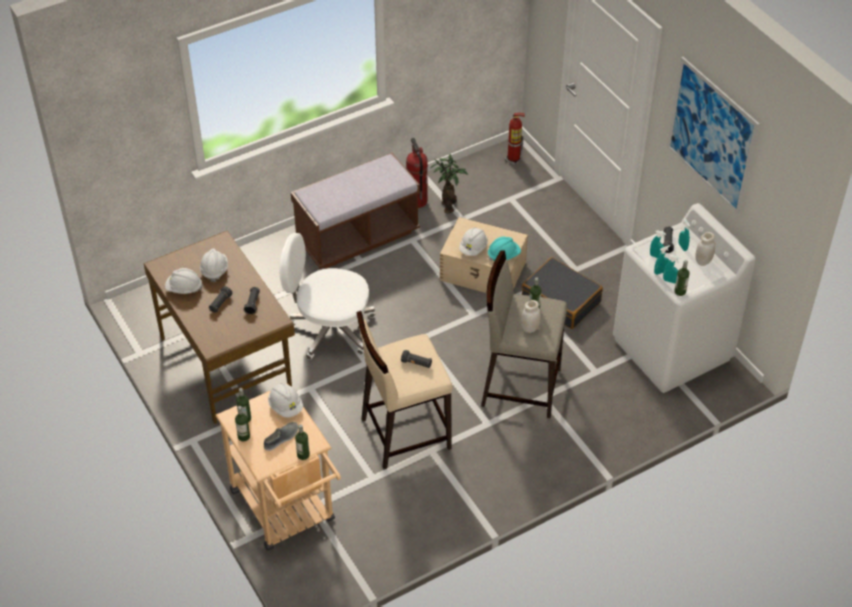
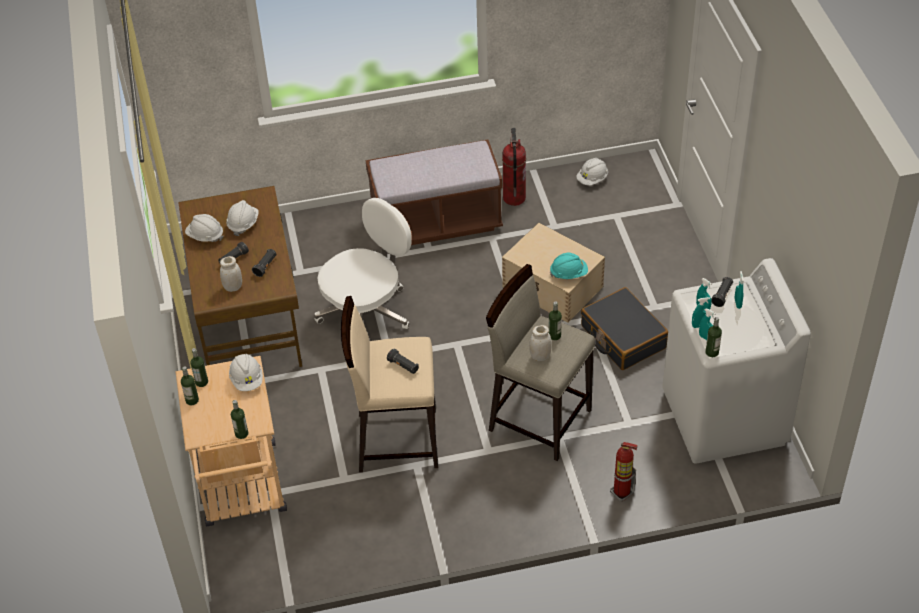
camera: 20 degrees right, 0 degrees up
(281, 438) = (228, 411): grey shoe -> none
(329, 329) = (367, 312): white office chair -> white office chair turned 105 degrees clockwise
(448, 205) = (546, 209): potted plant -> none
(473, 248) = (539, 259): white hard hat -> white hard hat (592, 179)
(513, 159) = (637, 174): fire extinguisher -> fire extinguisher (622, 492)
(703, 261) = (754, 324): white jar -> white jar (233, 287)
(711, 135) = (789, 183): picture -> none

